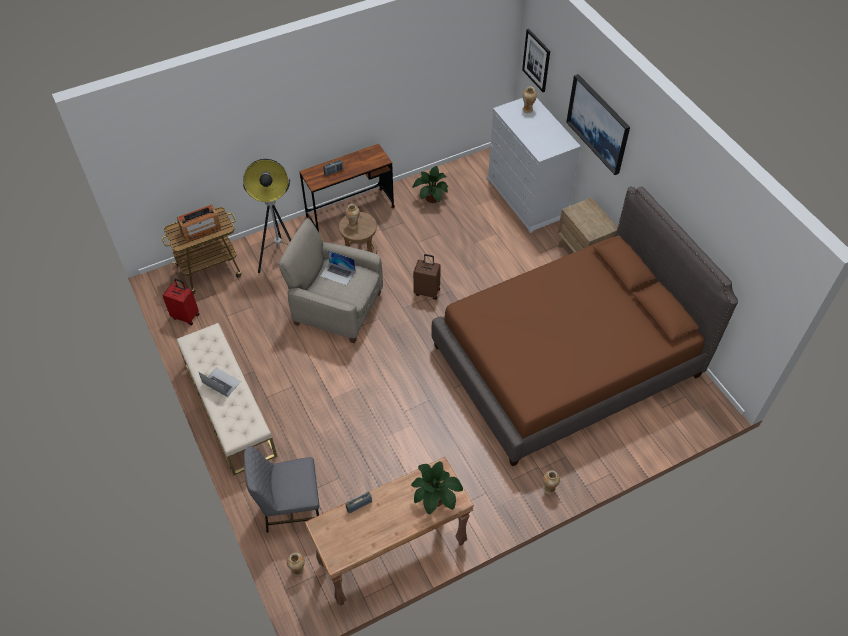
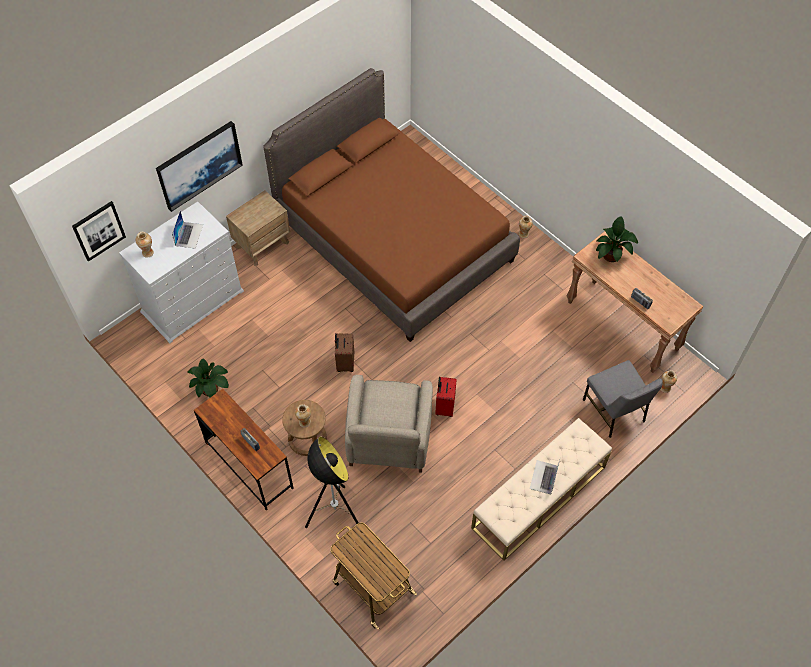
camera: 105 degrees left, 5 degrees up
(186, 316) = (443, 586): red suitcase -> red suitcase (444, 407)
(201, 229) = (371, 558): radio -> none
(338, 273) = (382, 412): laptop -> laptop (189, 235)

